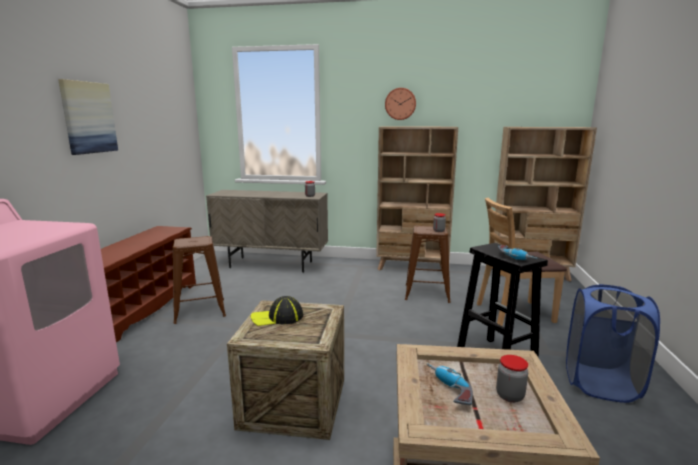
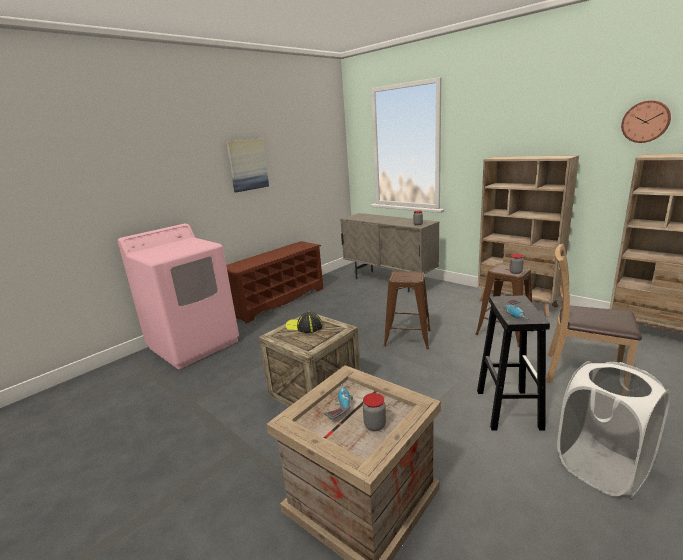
camera: 35 degrees right, 5 degrees up
(200, 311) = (310, 310): brown stool -> brown stool (407, 338)
(400, 104) = (518, 131): wall clock -> wall clock (645, 121)
(600, 383) = (601, 468): blue laundry basket -> white laundry basket

